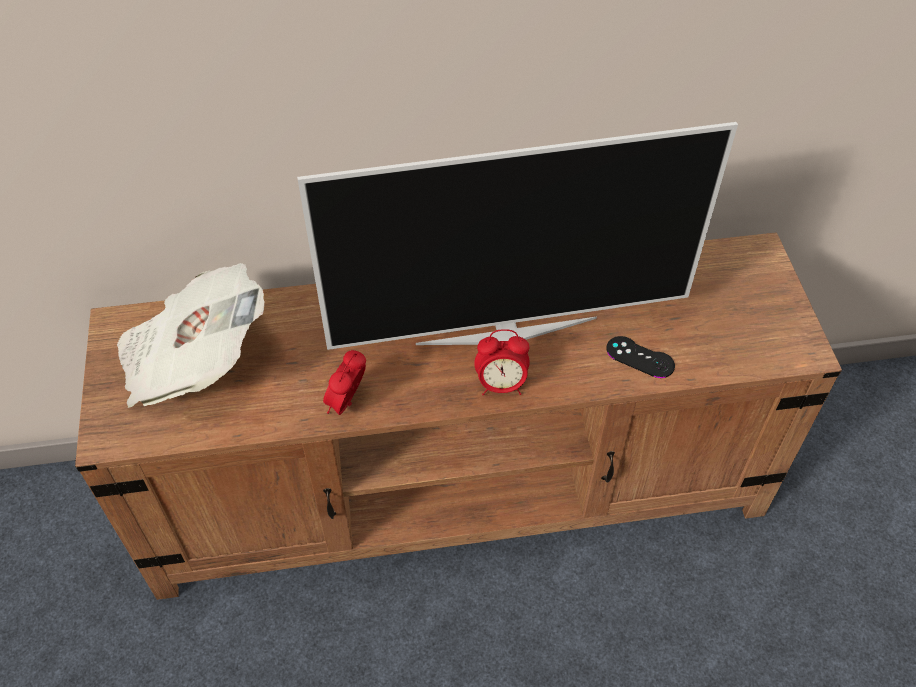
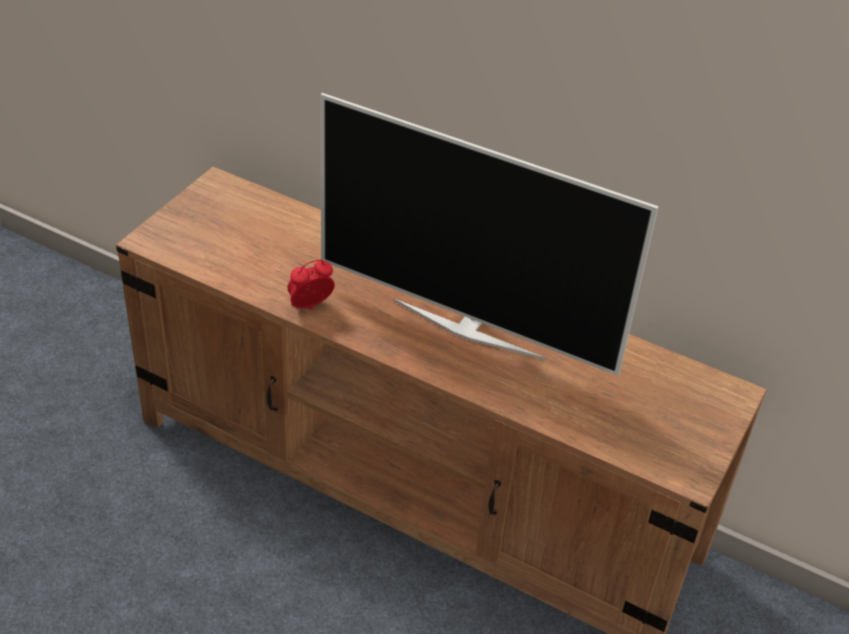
camera: 35 degrees right, 10 degrees down
(194, 361) = (241, 228): newspaper -> none
(501, 385) = (425, 357): alarm clock -> none
(640, 357) = (548, 401): black game controller -> none

